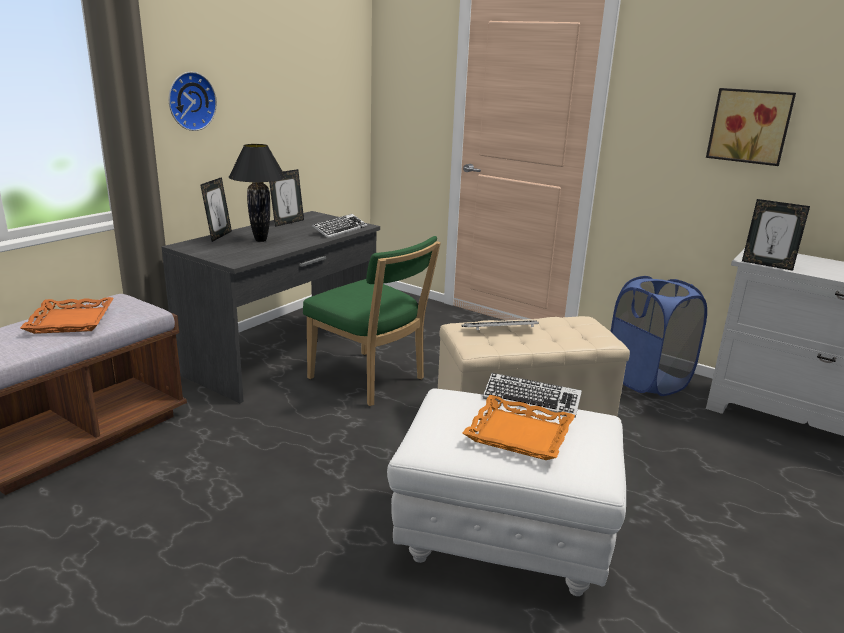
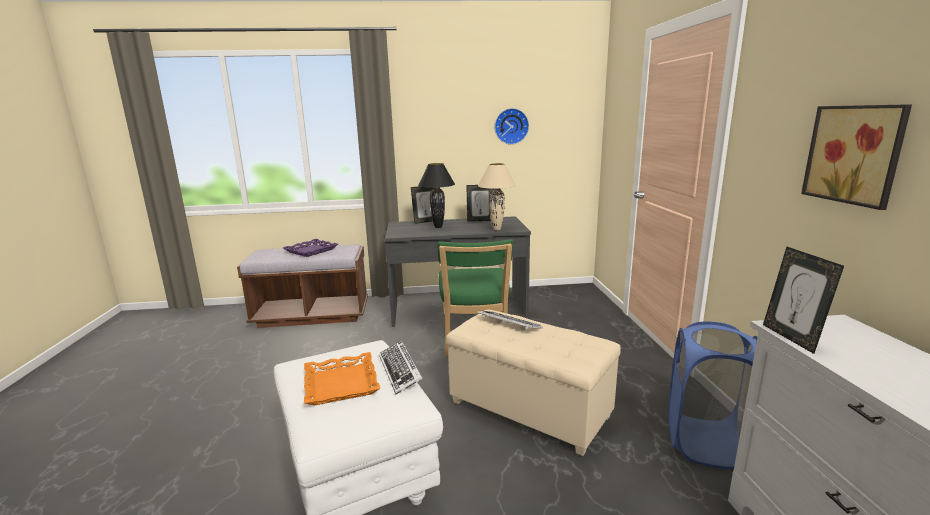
camera: 50 degrees right, 5 degrees down
(71, 321) = (311, 251): orange tray -> purple tray
(190, 101) = (429, 137): wall clock -> wall clock (511, 126)
(340, 230) = (497, 229): keyboard -> beige table lamp

